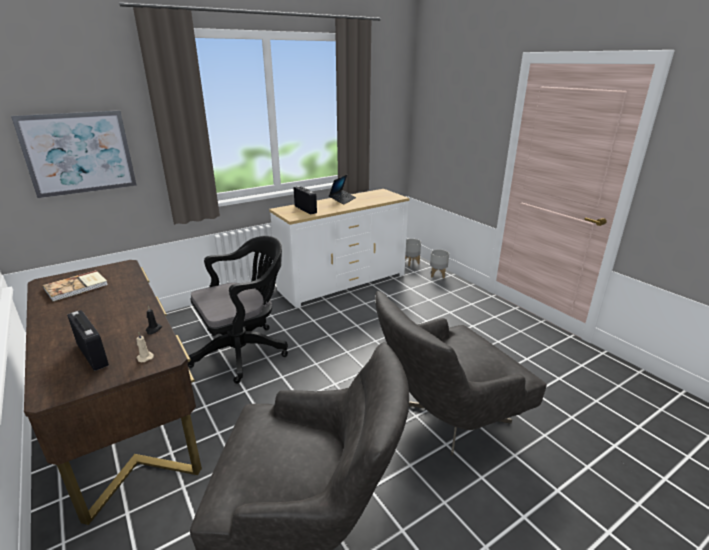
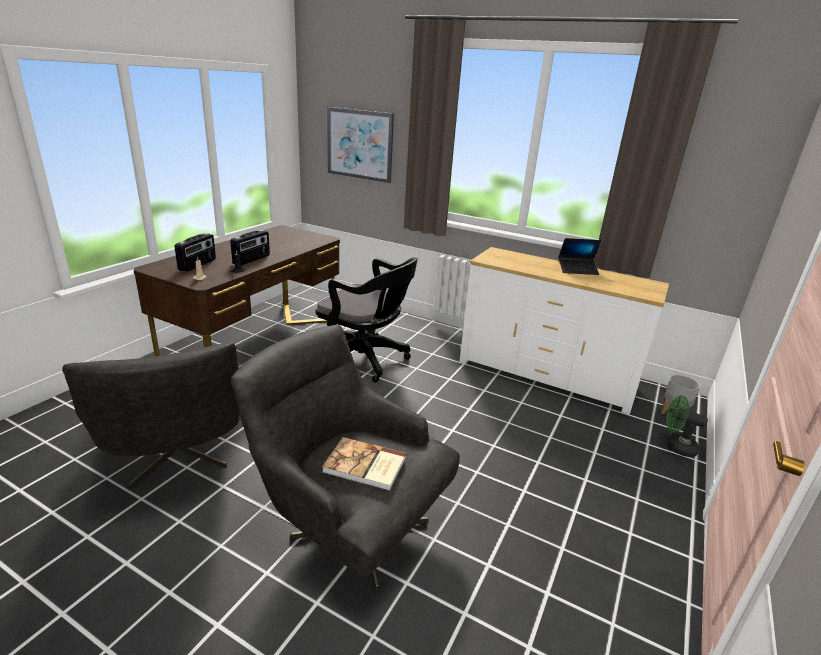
camera: 60 degrees right, 0 degrees up
(77, 287) = (282, 237): book -> book (365, 466)
(305, 209) = (514, 260): radio -> radio (252, 260)
(438, 275) = (676, 446): grey planter -> green fan

